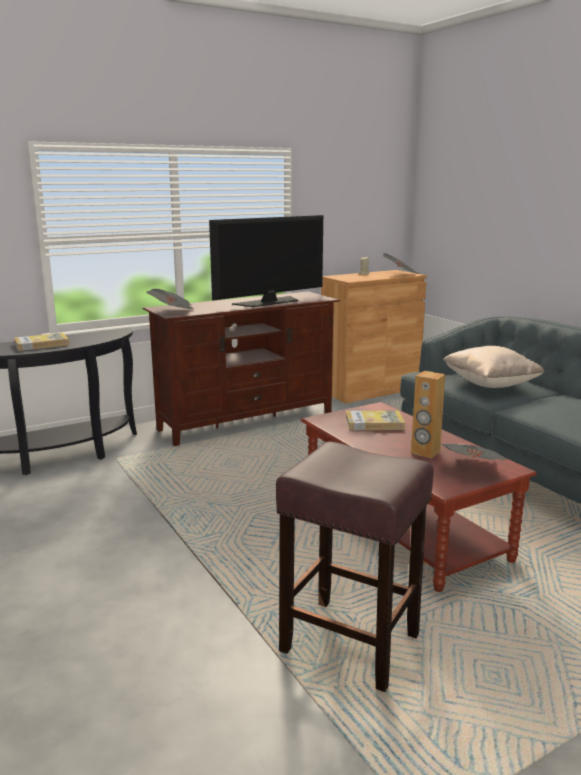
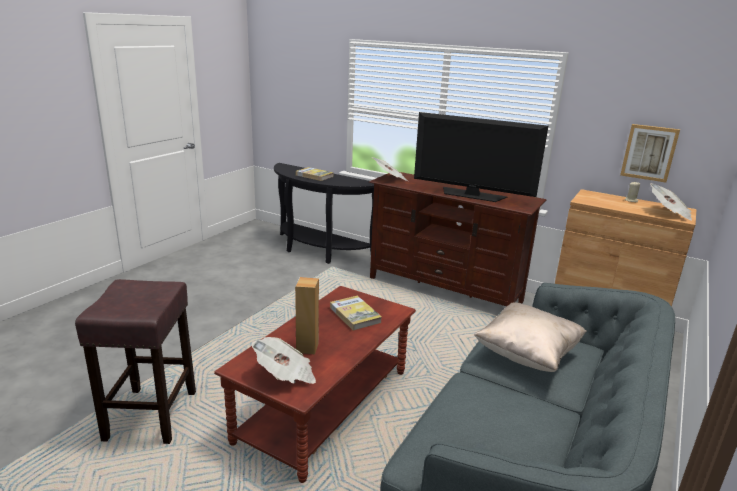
camera: 60 degrees right, 5 degrees up
(361, 231) = (649, 152): none -> picture

